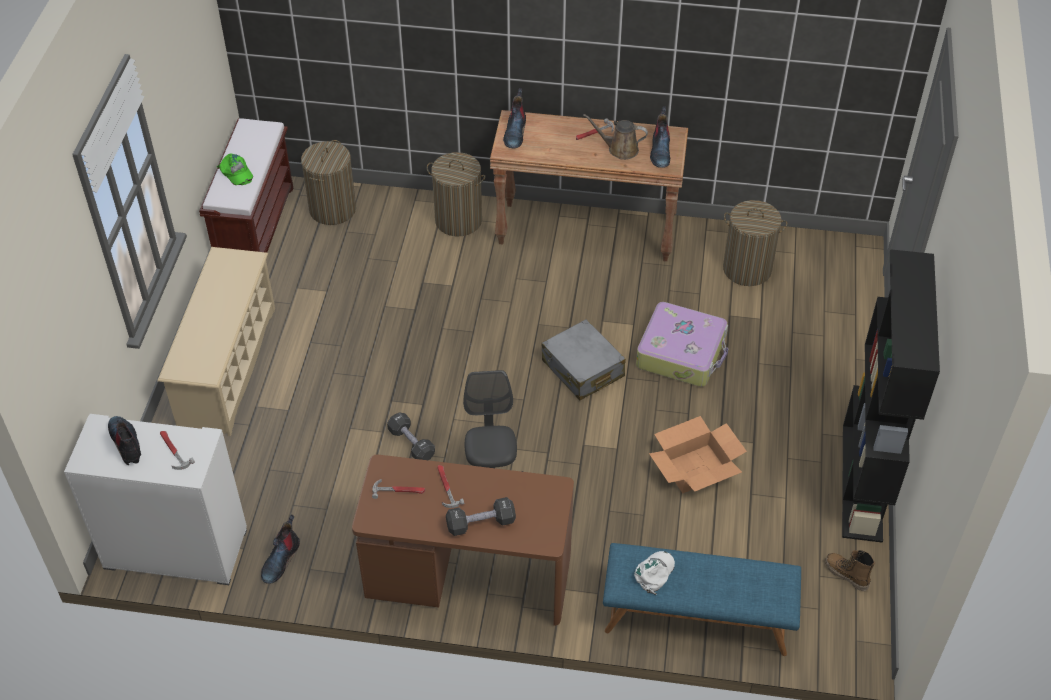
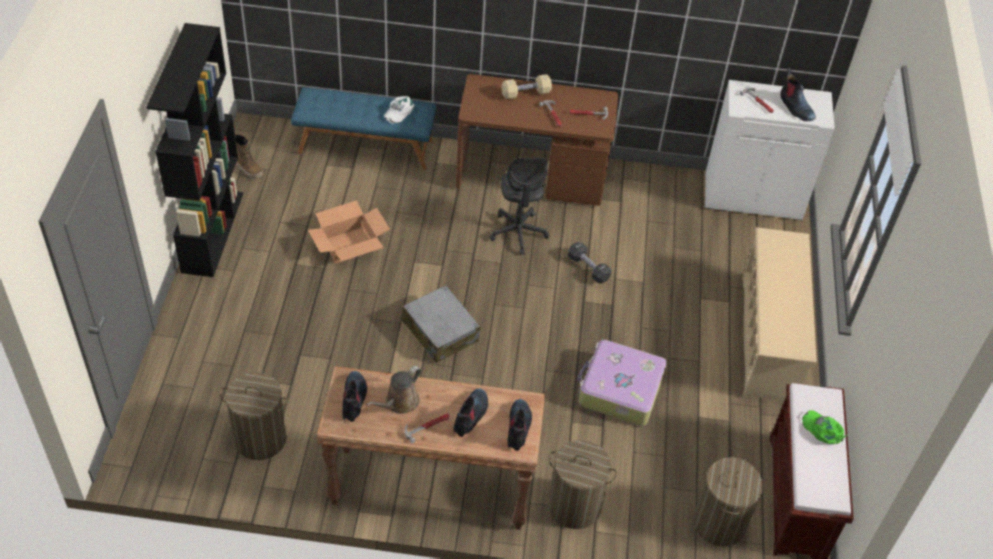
camera: 175 degrees right, 0 degrees up
(280, 560) = (672, 188): boot -> boot (470, 416)
(481, 523) = (526, 93): black dumbbell -> beige dumbbell
(620, 149) = (399, 403): brown watering can -> brown watering can turned 120 degrees clockwise
(682, 352) = (345, 346): suitcase -> suitcase (619, 390)

